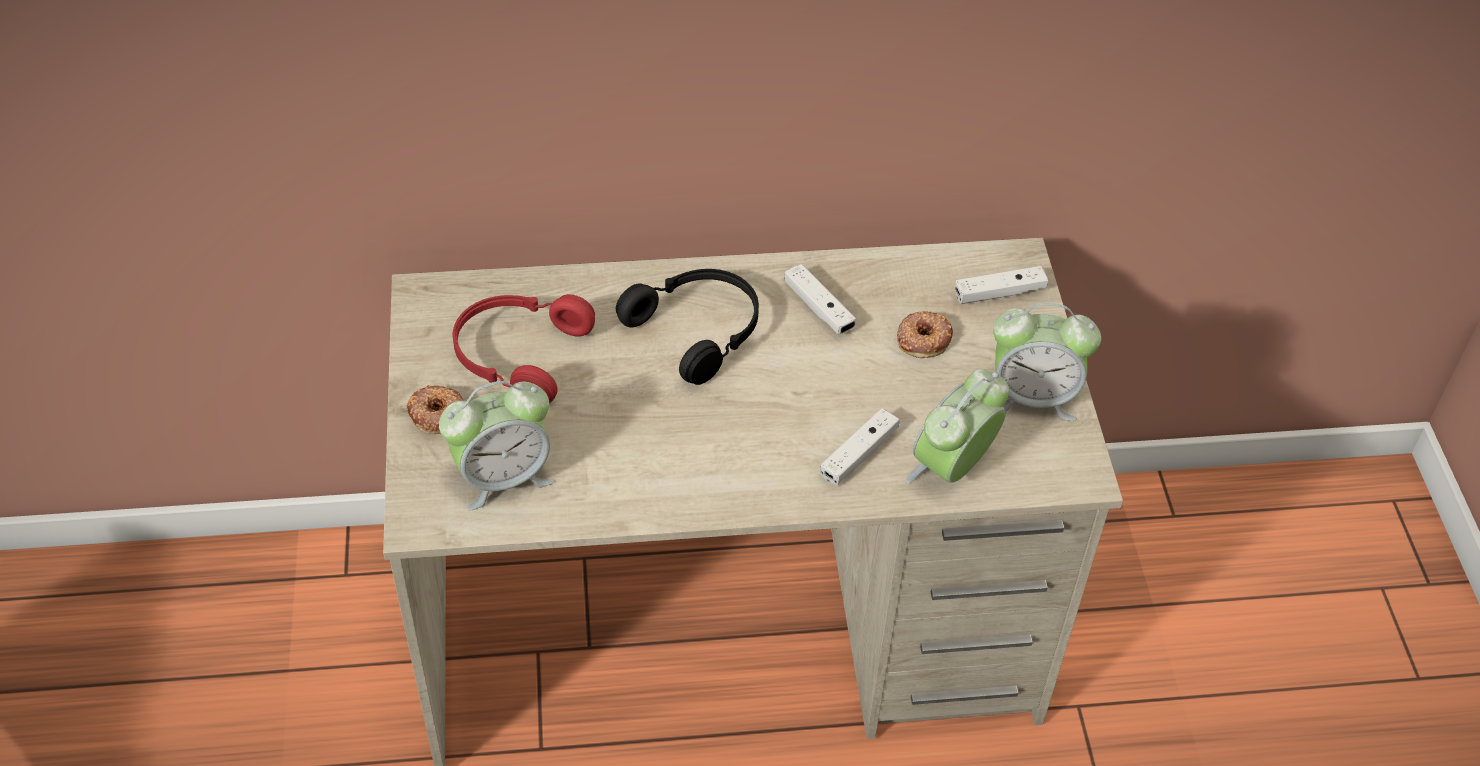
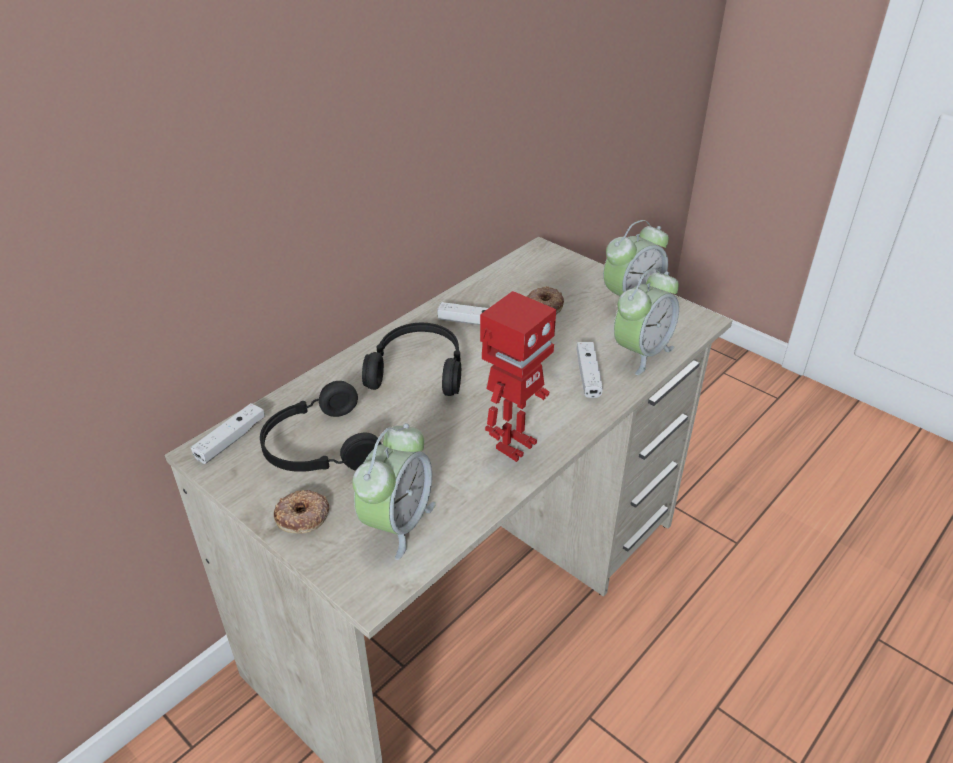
camera: 40 degrees left, 10 degrees down
(518, 356) = (318, 448): red headphones -> black headphones
(689, 476) = (514, 445): none -> toy robot
(952, 468) = (641, 353): alarm clock -> alarm clock turned 135 degrees counterclockwise
(999, 293) = (552, 267): white game controller -> white game controller (231, 440)

